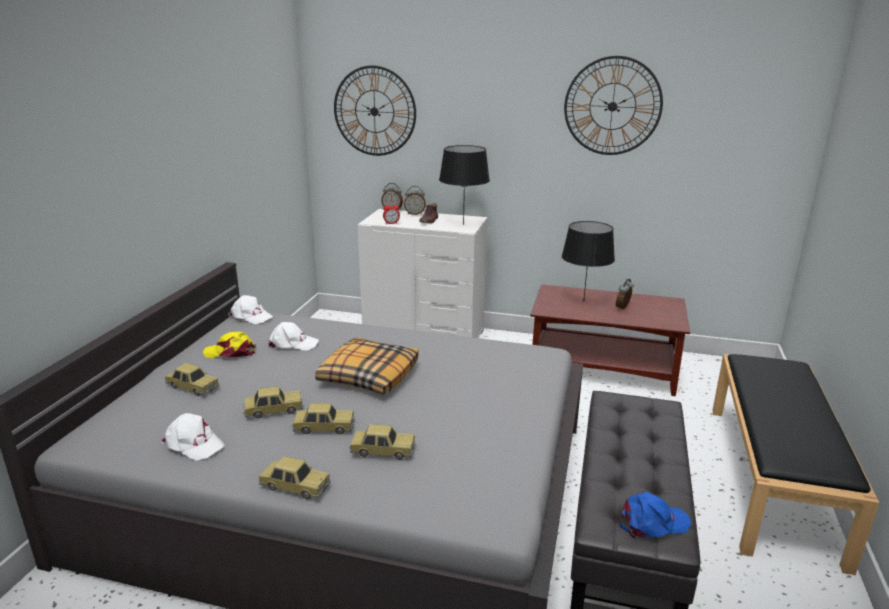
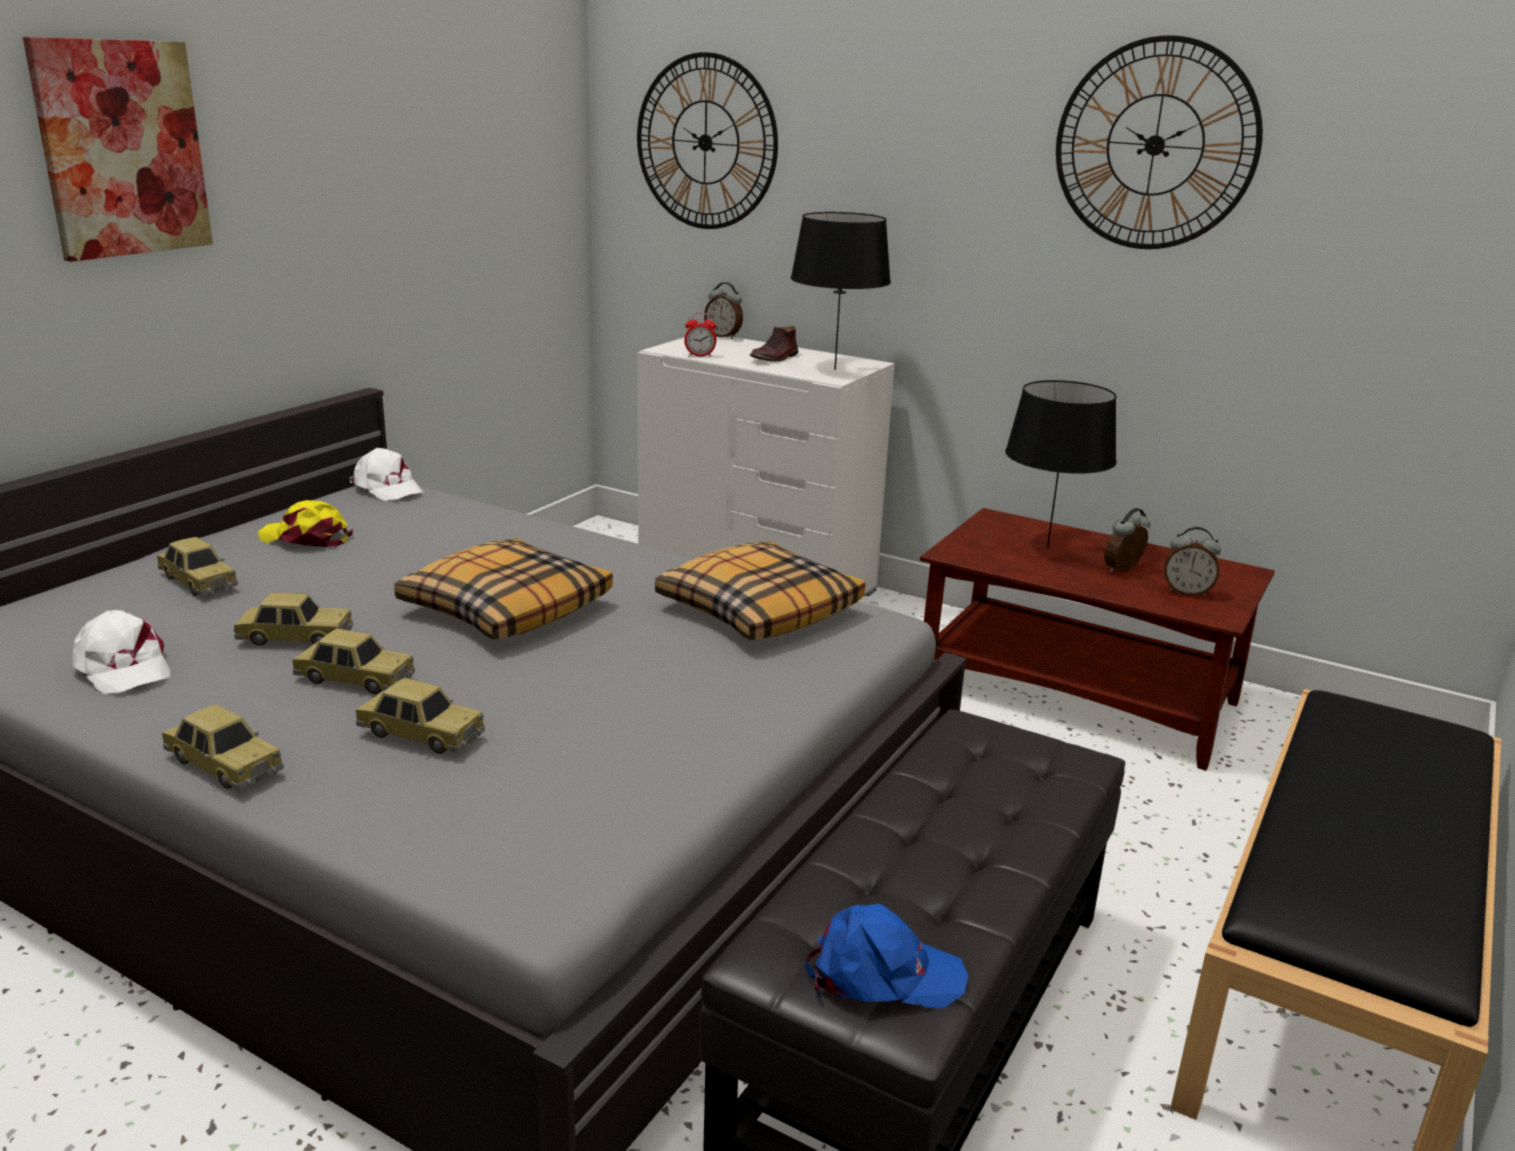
camera: 15 degrees right, 0 degrees up
(115, 153) = (122, 148): none -> picture
(292, 344) = (419, 539): white cap -> none
(415, 214) = (759, 345): alarm clock -> alarm clock (1186, 592)
(489, 356) = (758, 610): none -> pillow

